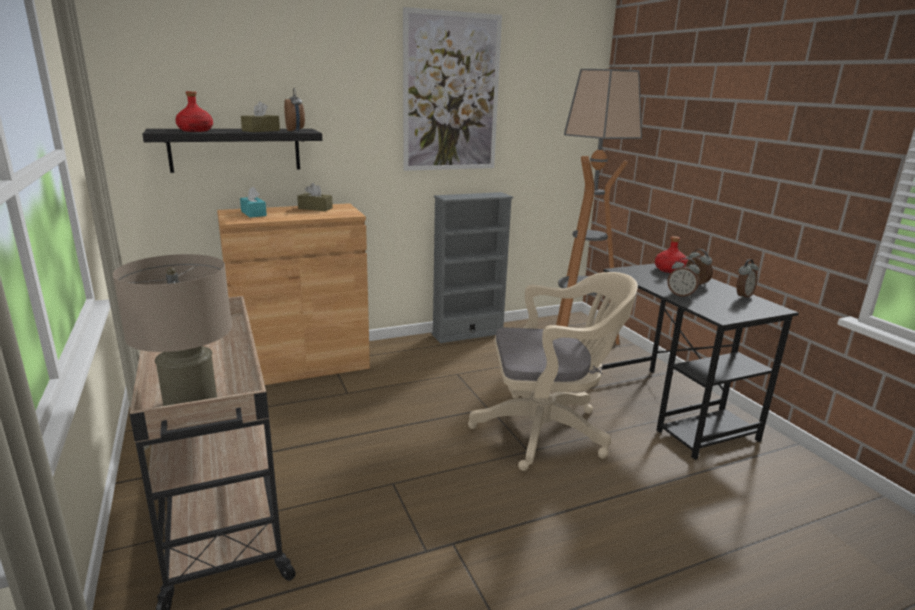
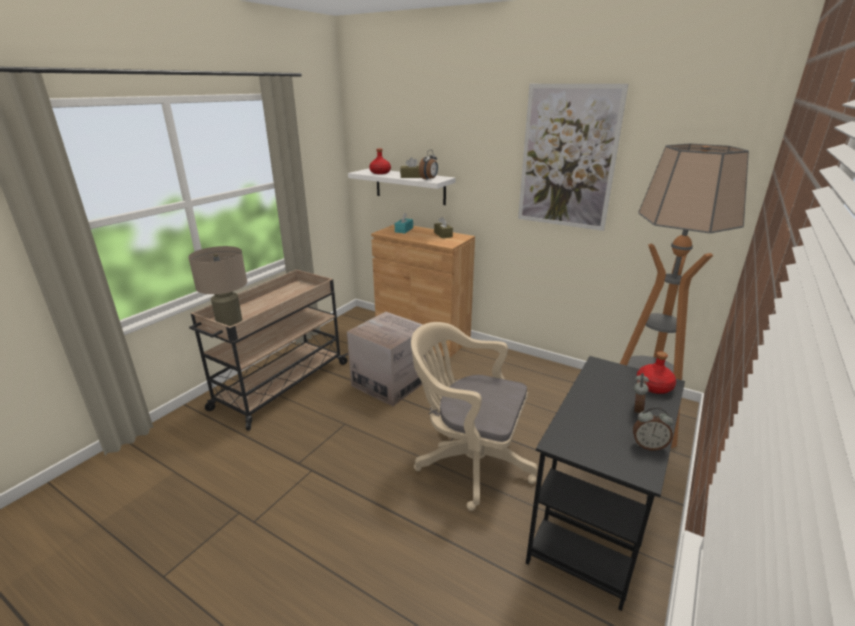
camera: 55 degrees right, 5 degrees up
(235, 150) = (410, 186): black shelf -> white shelf
(357, 420) = (390, 382): none -> cardboard box
(468, 334) = (553, 369): grey bookcase -> none
(547, 431) = (468, 461): beige office chair -> beige office chair turned 150 degrees clockwise
(681, 295) = (584, 408): alarm clock -> none

